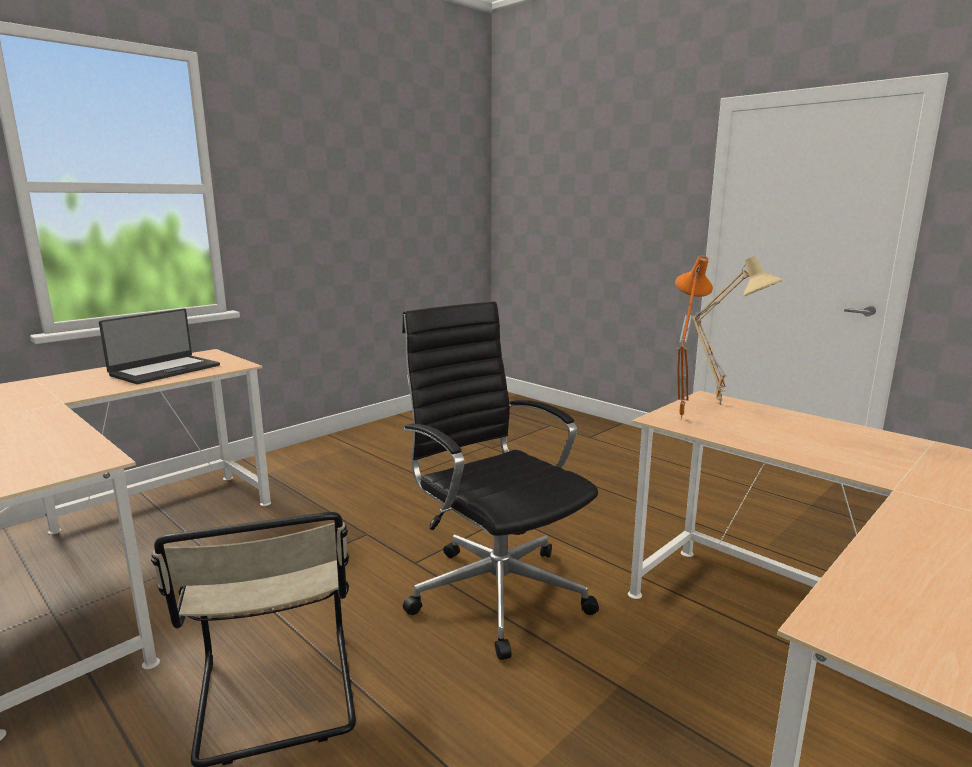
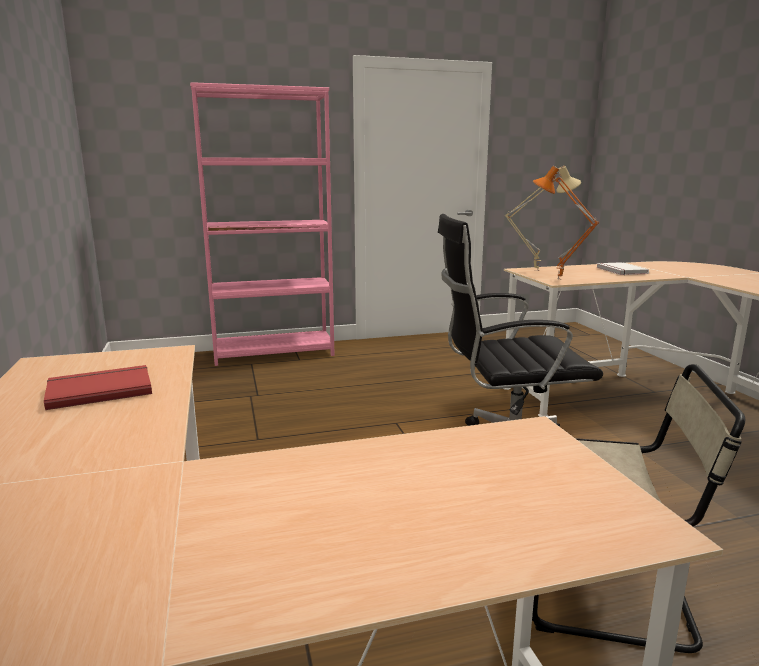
camera: 60 degrees left, 0 degrees up
(165, 370) = (99, 390): laptop -> red book
(587, 424) = (274, 353): none -> pink bookcase
(834, 443) = (620, 271): none -> white book

